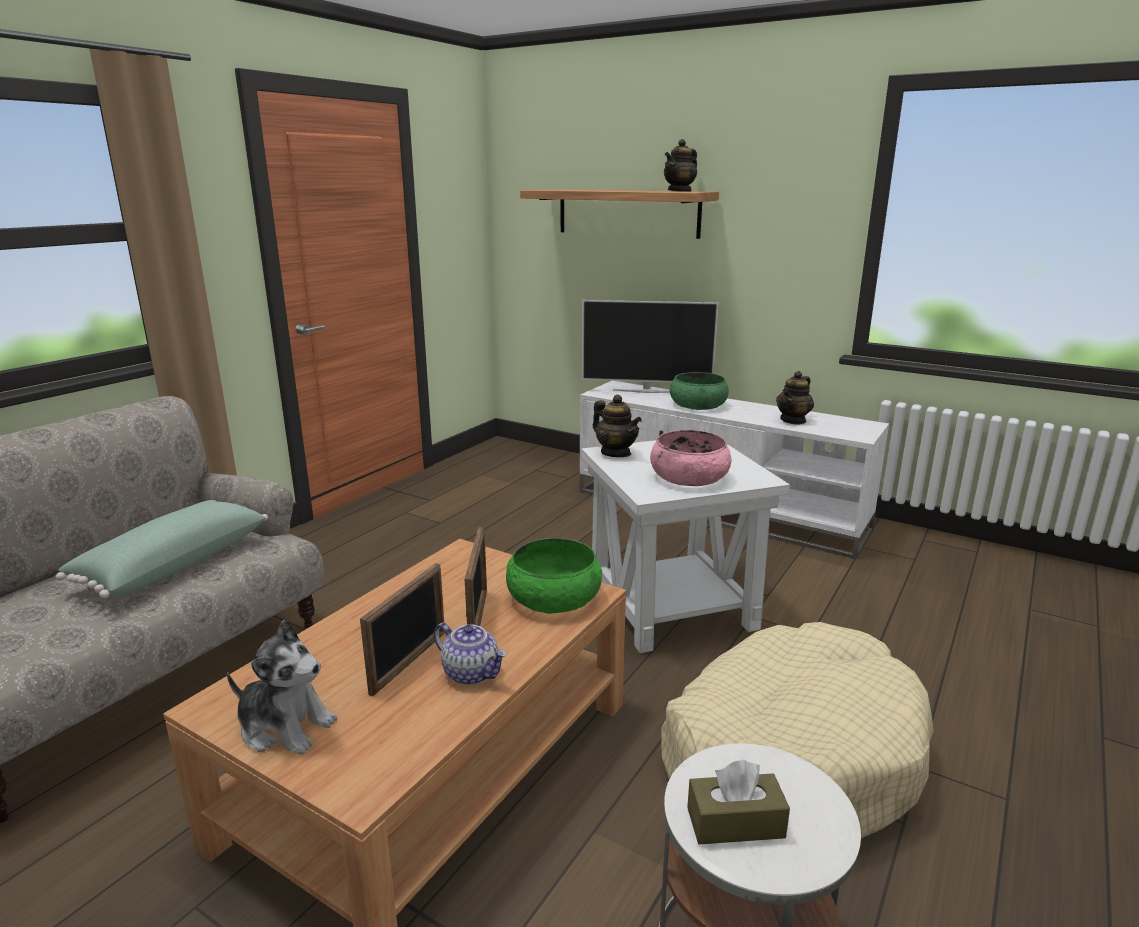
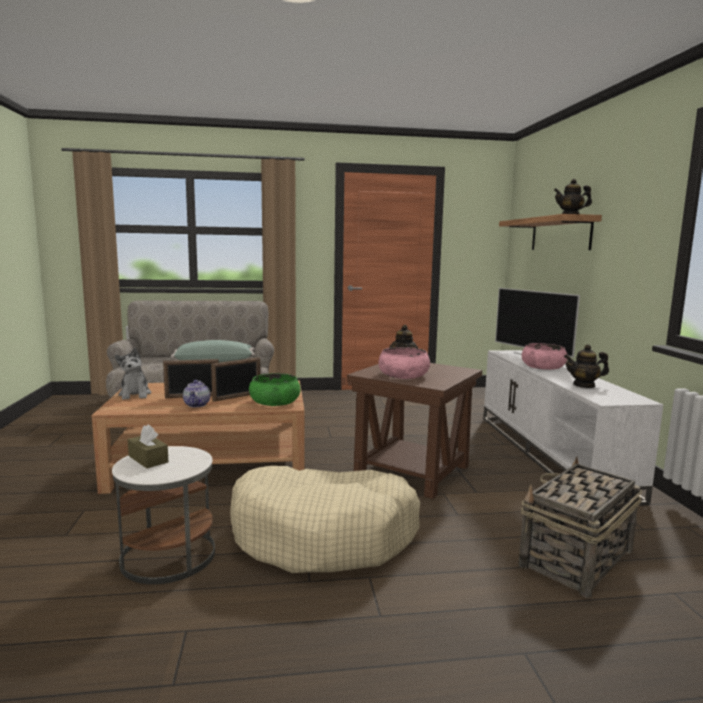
camera: 50 degrees right, 10 degrees down
(672, 606) = (412, 471): white side table -> brown side table
(698, 405) = (543, 367): green bowl -> pink bowl
(950, 620) = (575, 559): none -> basket

